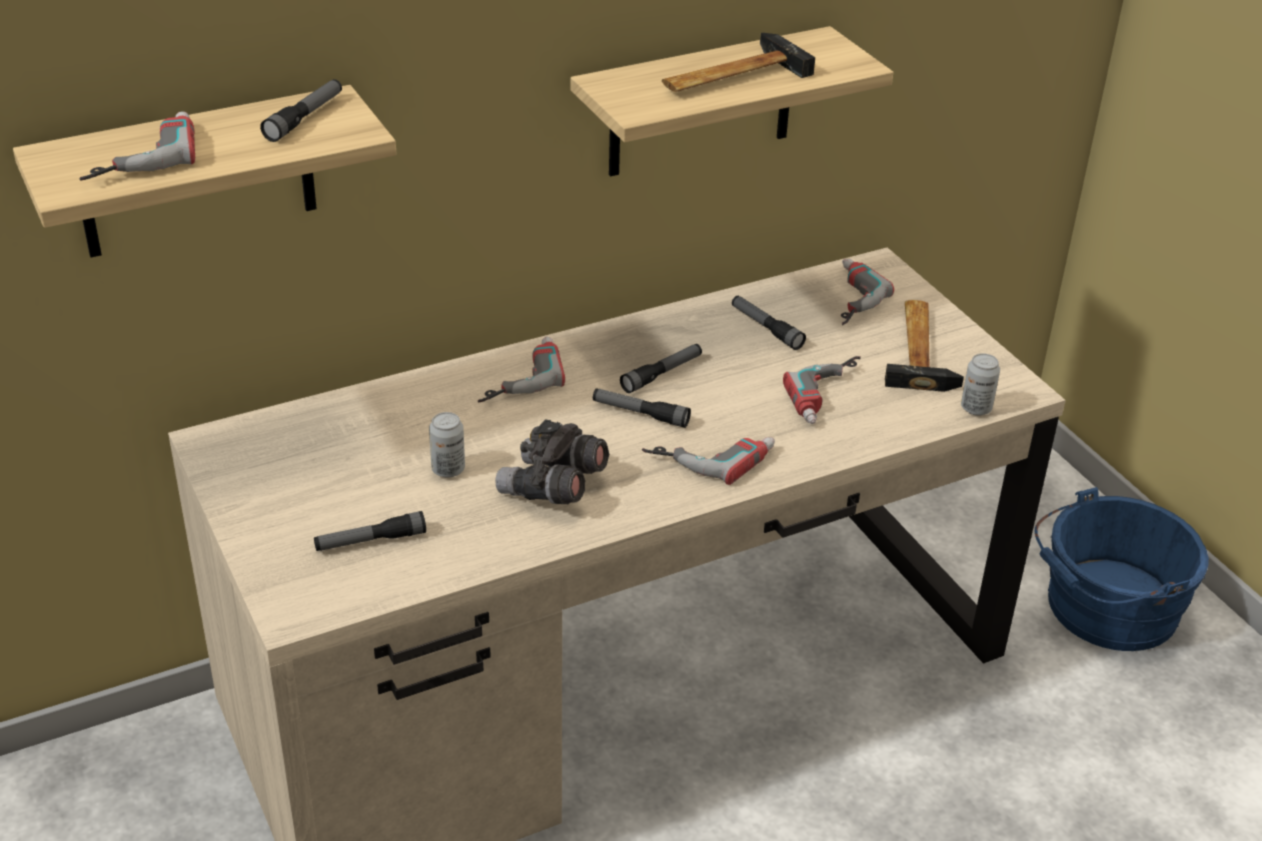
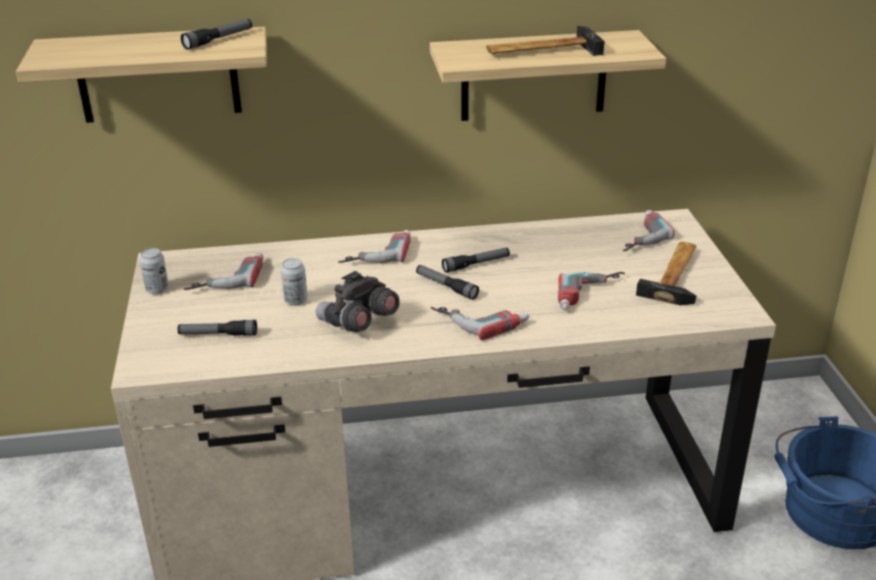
camera: 20 degrees right, 5 degrees down
(139, 155) = (101, 49): power drill -> power drill (227, 277)
(766, 328) = (567, 247): flashlight -> none
(976, 408) = (699, 320): can -> can (157, 289)

